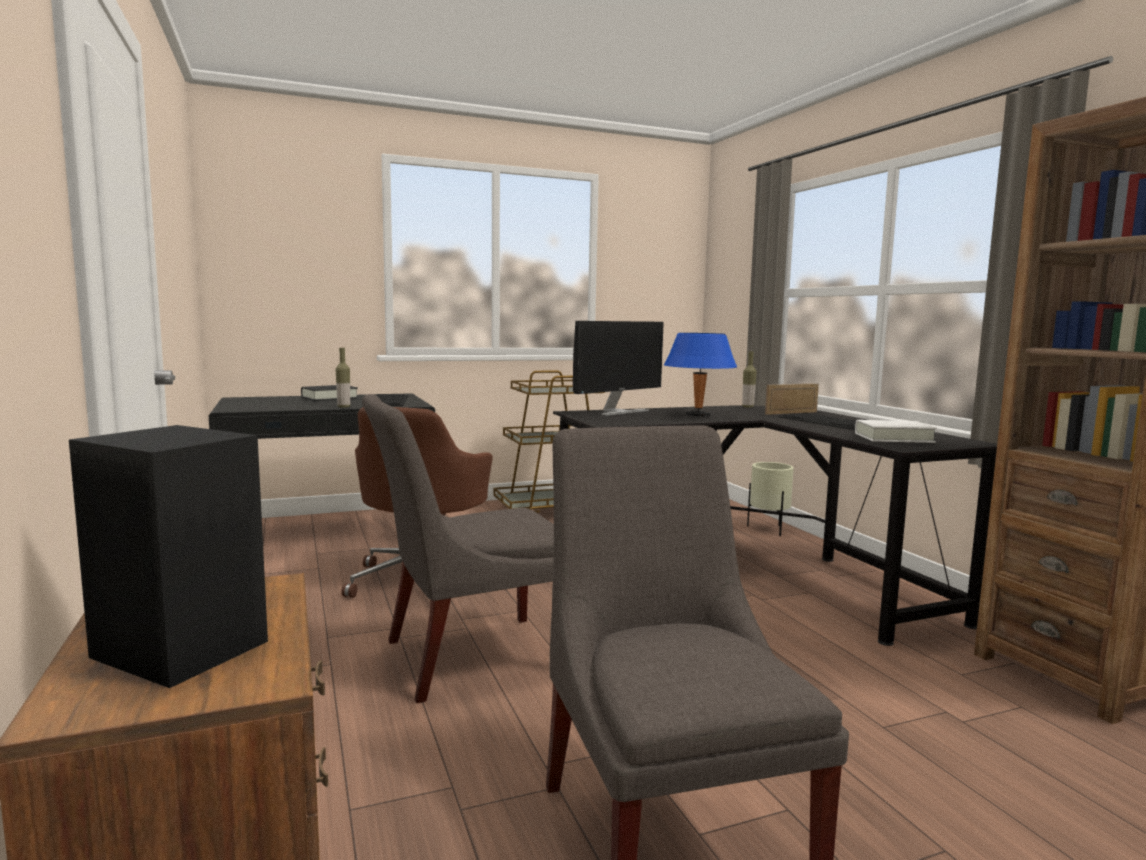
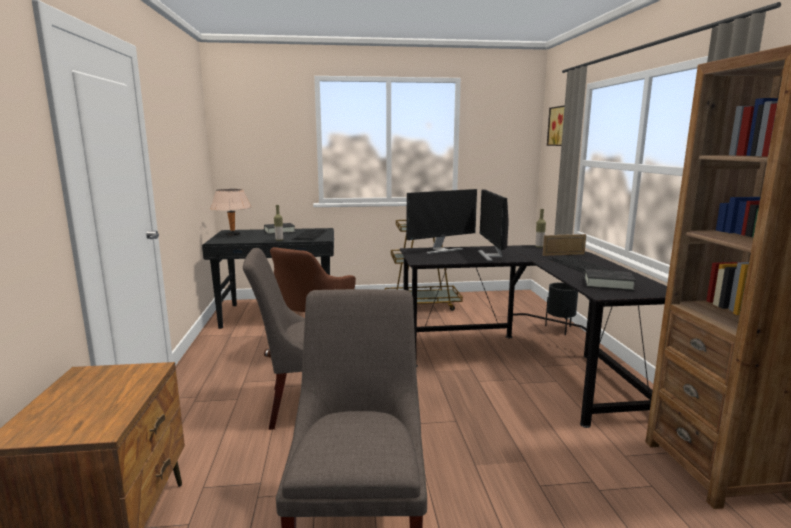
camera: 15 degrees right, 5 degrees up
(183, 650) = (82, 406): black speaker -> none
(251, 402) = (232, 234): none -> beige table lamp
(698, 416) = (491, 255): blue table lamp -> monitor
(739, 247) = (559, 126): none -> picture
(769, 530) = (560, 329): beige planter -> black planter
(893, 438) = (608, 284): white book -> black book

